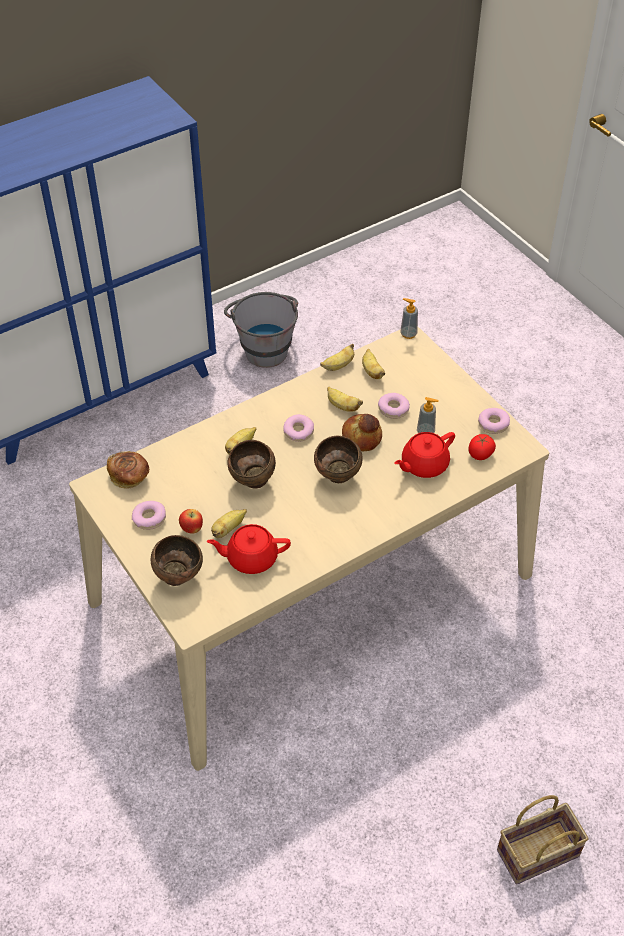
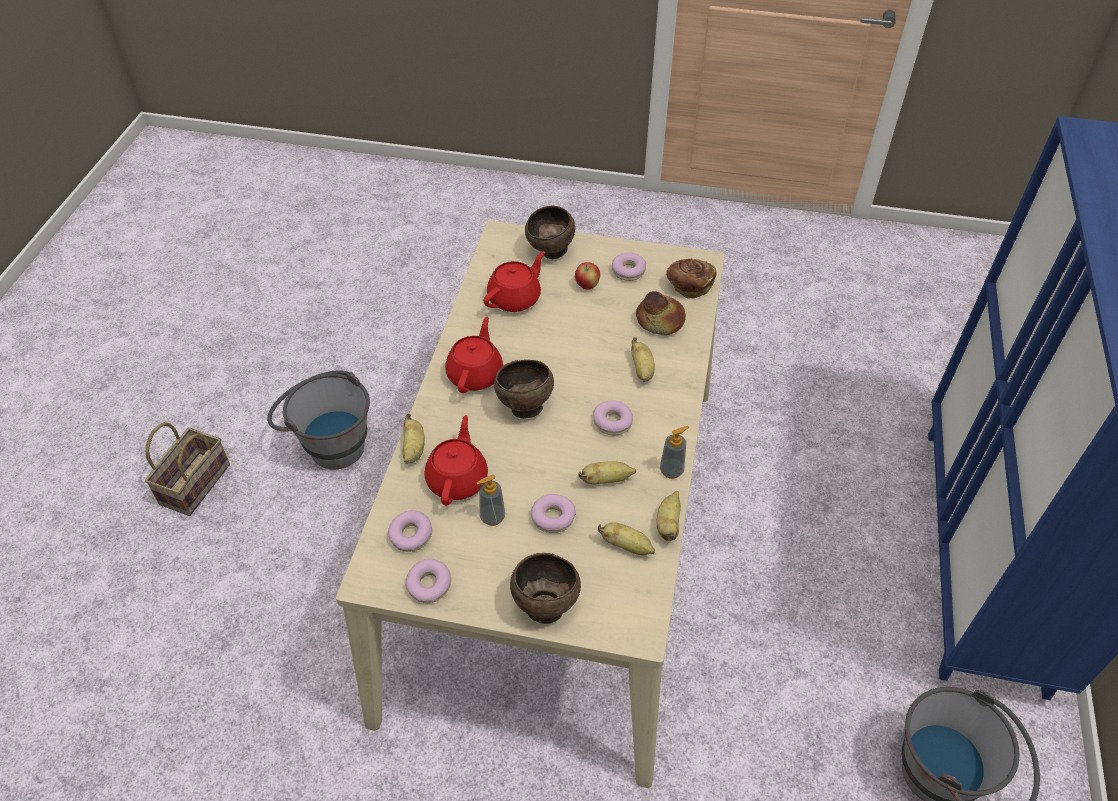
camera: 135 degrees right, 0 degrees up
(228, 529) = (560, 304): banana -> banana (413, 449)
(253, 482) = (590, 351): brown bowl -> brown bowl (544, 606)
(342, 521) = (476, 374): none -> red teapot
(362, 437) = (548, 462): bread -> bread (660, 321)
(400, 802) = (329, 442): none -> grey bucket
(408, 334) = (649, 636): soap dispenser -> soap dispenser (671, 470)
(480, 454) = (411, 535): tomato -> donut

